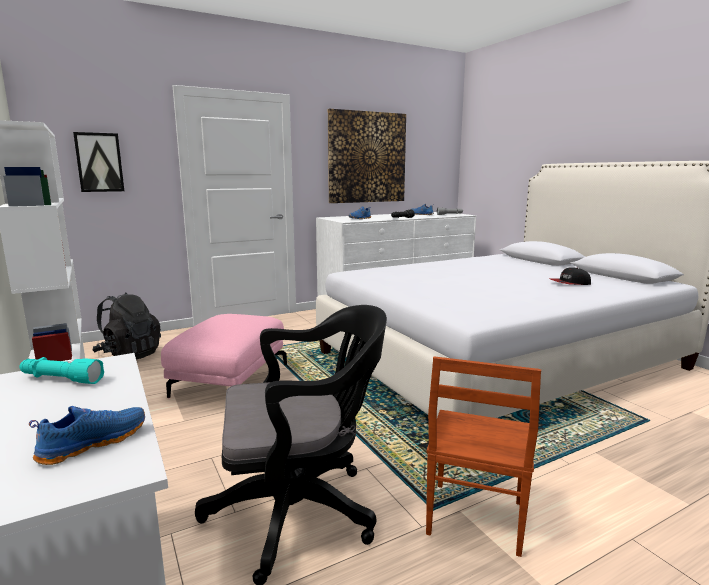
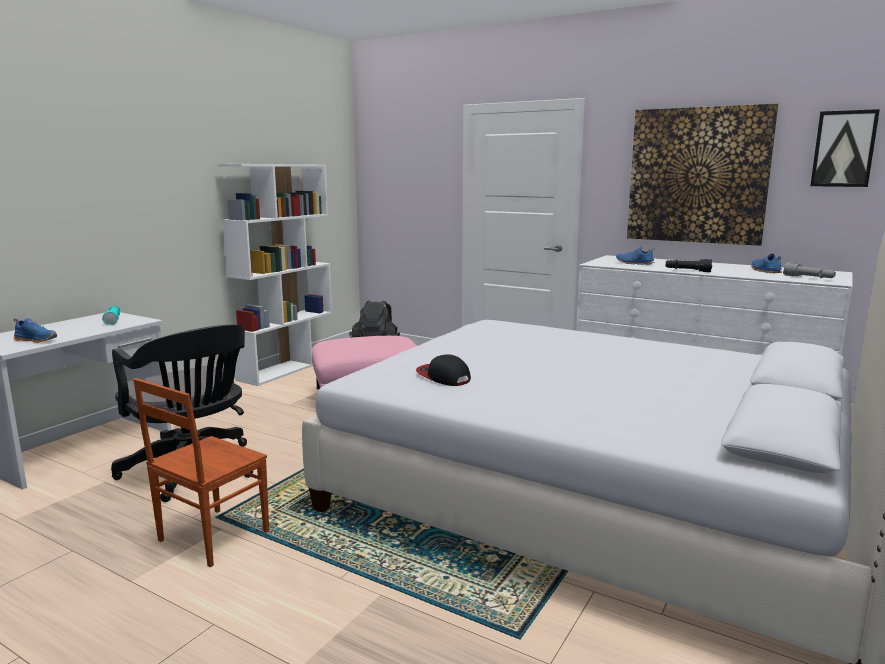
camera: 60 degrees right, 0 degrees up
(99, 162) = (403, 182): picture -> picture (843, 149)
(473, 519) = (211, 537): brown chair -> brown chair turned 45 degrees counterclockwise
(569, 283) = (624, 406): cap -> cap (443, 377)

